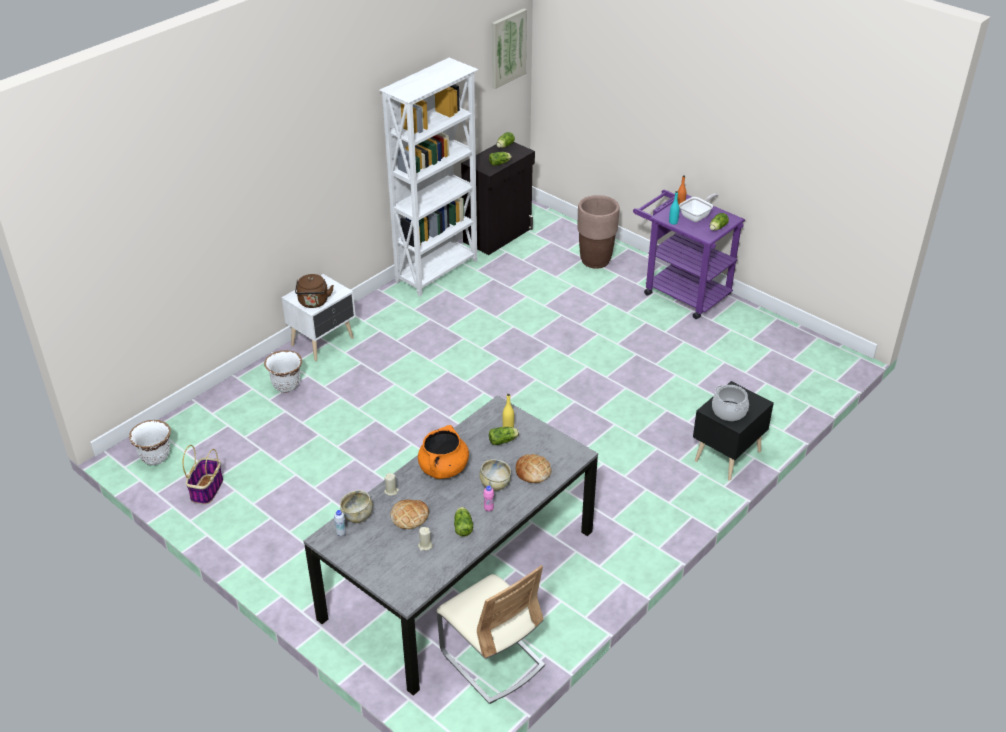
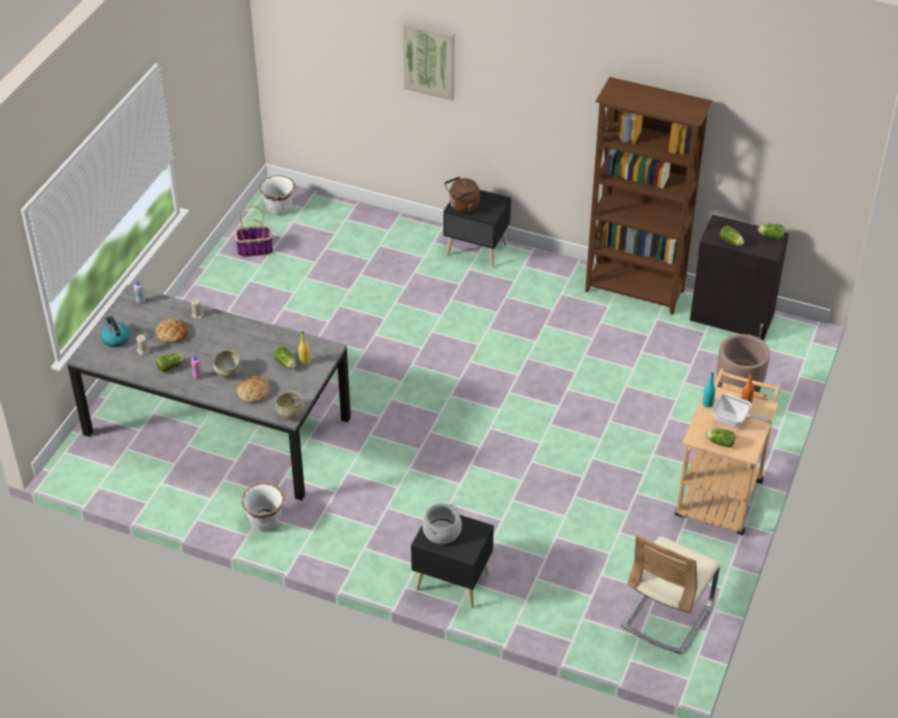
camera: 70 degrees right, 5 degrees up
(286, 385) = (403, 248): white planter -> white planter (265, 521)
(324, 342) = (477, 251): white nightstand -> black nightstand
(357, 516) = (163, 305): beige bowl -> beige bowl (290, 413)
(391, 565) = (115, 339): none -> kettle
(438, 271) = (635, 292): white bookcase -> brown bookcase
(443, 468) = (236, 337): orange cooking pot -> none
(492, 659) = (132, 471): beige chair -> beige chair (667, 614)
(507, 48) = (816, 143): picture -> picture (429, 60)
(680, 291) = (721, 491): purple cart -> beige cart

